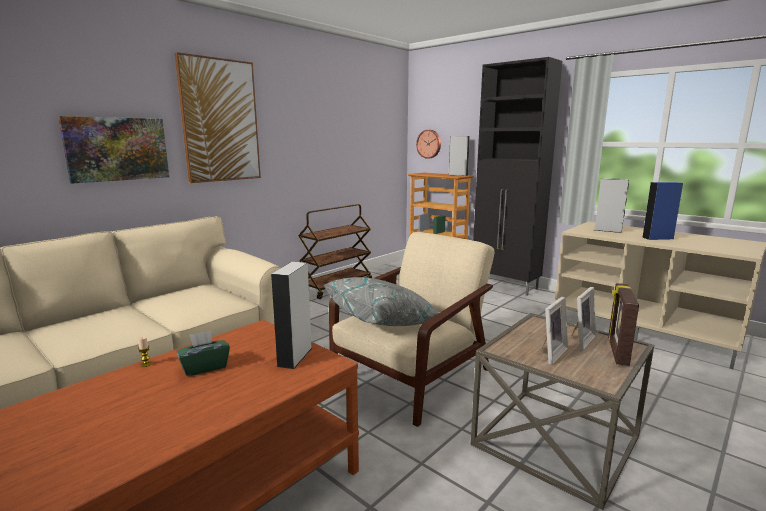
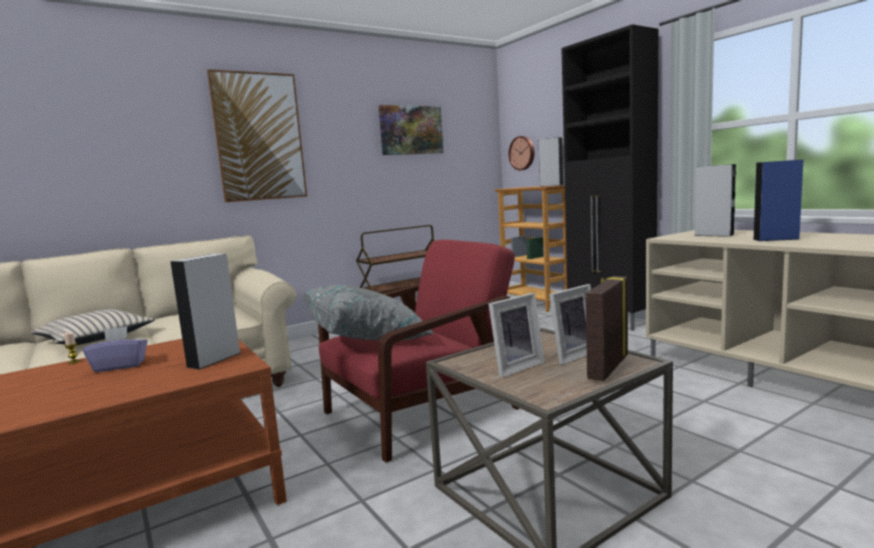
camera: 15 degrees right, 5 degrees down
(99, 325) = (95, 338): none -> beige pillow
(117, 149) = (147, 168): picture -> picture (411, 130)
(205, 367) = (120, 366): green tissue box -> purple tissue box
(414, 375) = (423, 410): beige armchair -> red armchair

